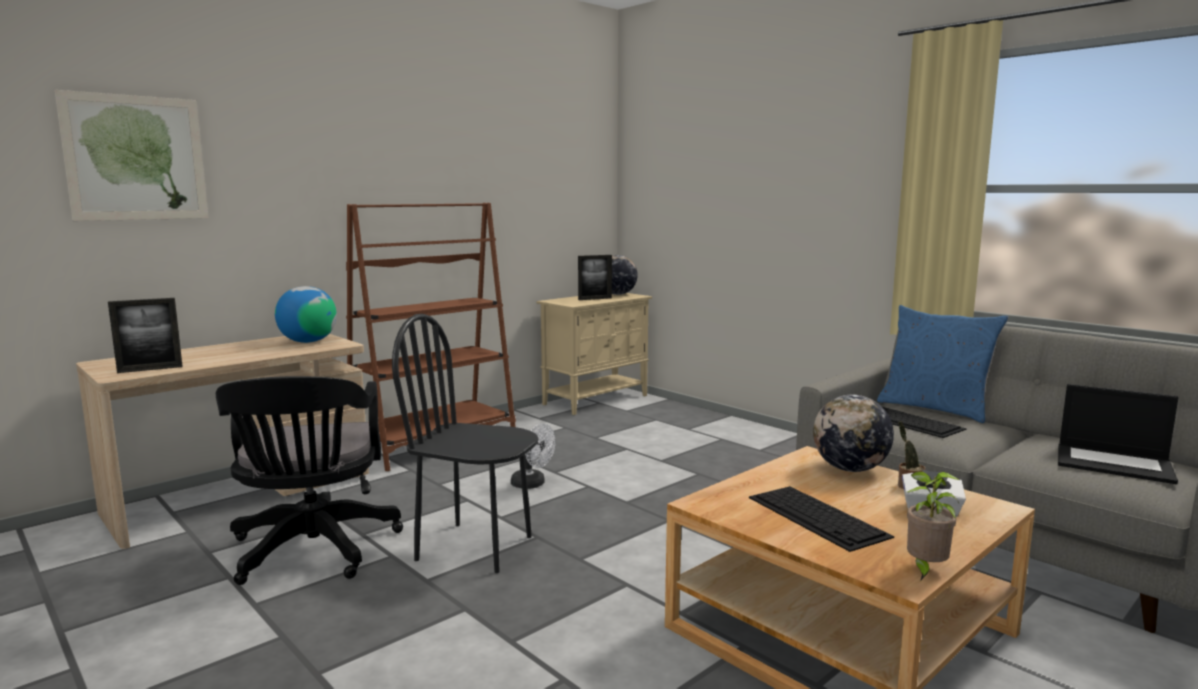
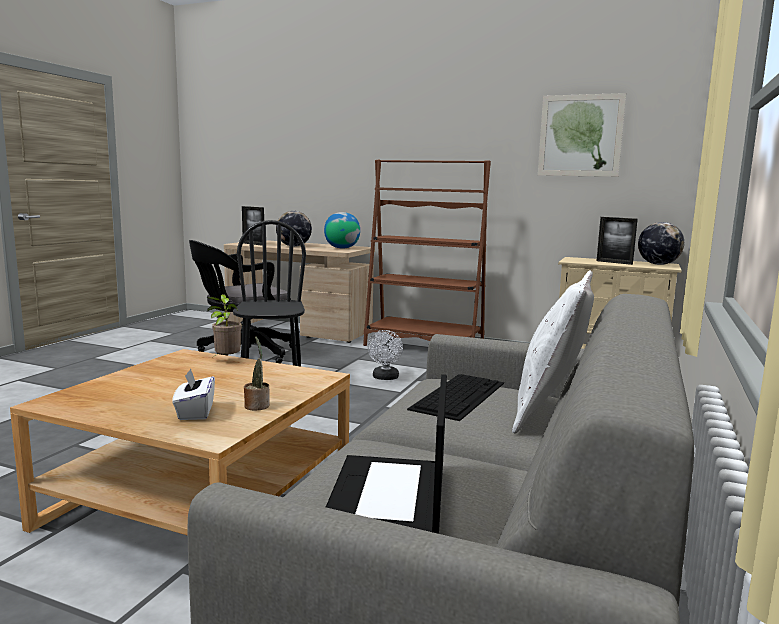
camera: 65 degrees right, 0 degrees up
(136, 158) = (293, 134): picture -> picture (580, 135)
(818, 517) = (168, 380): keyboard -> none
(850, 469) = (291, 387): globe -> globe (293, 246)
(925, 570) = (65, 409): potted plant -> potted plant (226, 360)
(935, 408) = (549, 412): blue pillow -> white pillow

